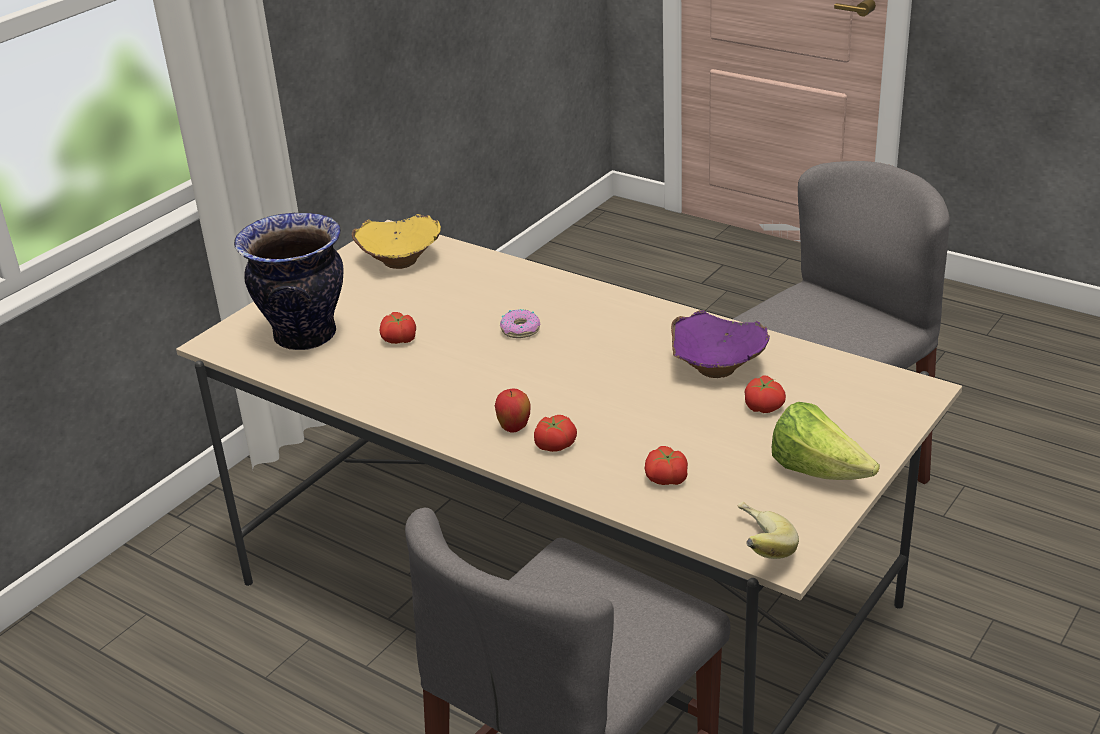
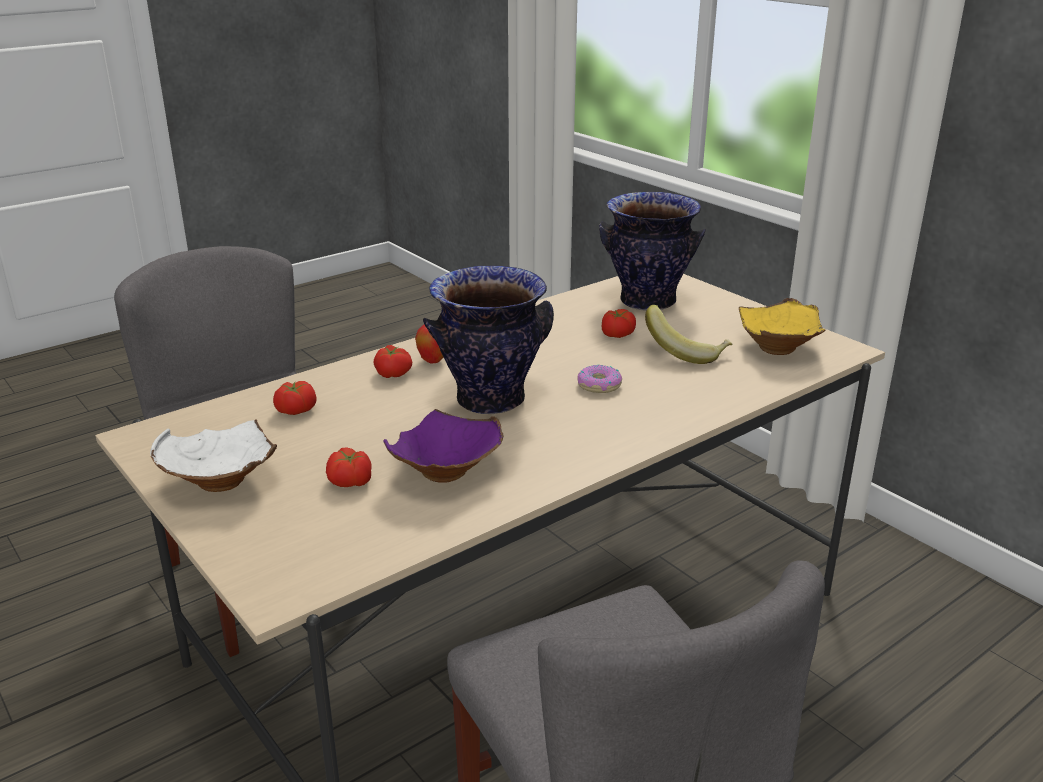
camera: 105 degrees right, 5 degrees down
(580, 376) = (490, 400): none -> vase
(756, 550) = (163, 427): banana -> banana (686, 353)
(818, 471) = (220, 483): lettuce -> white bowl

